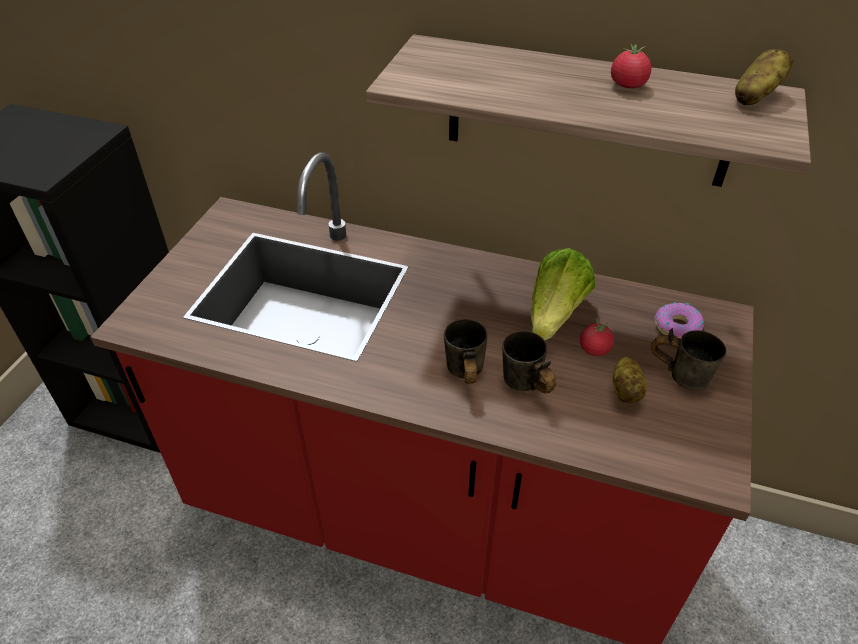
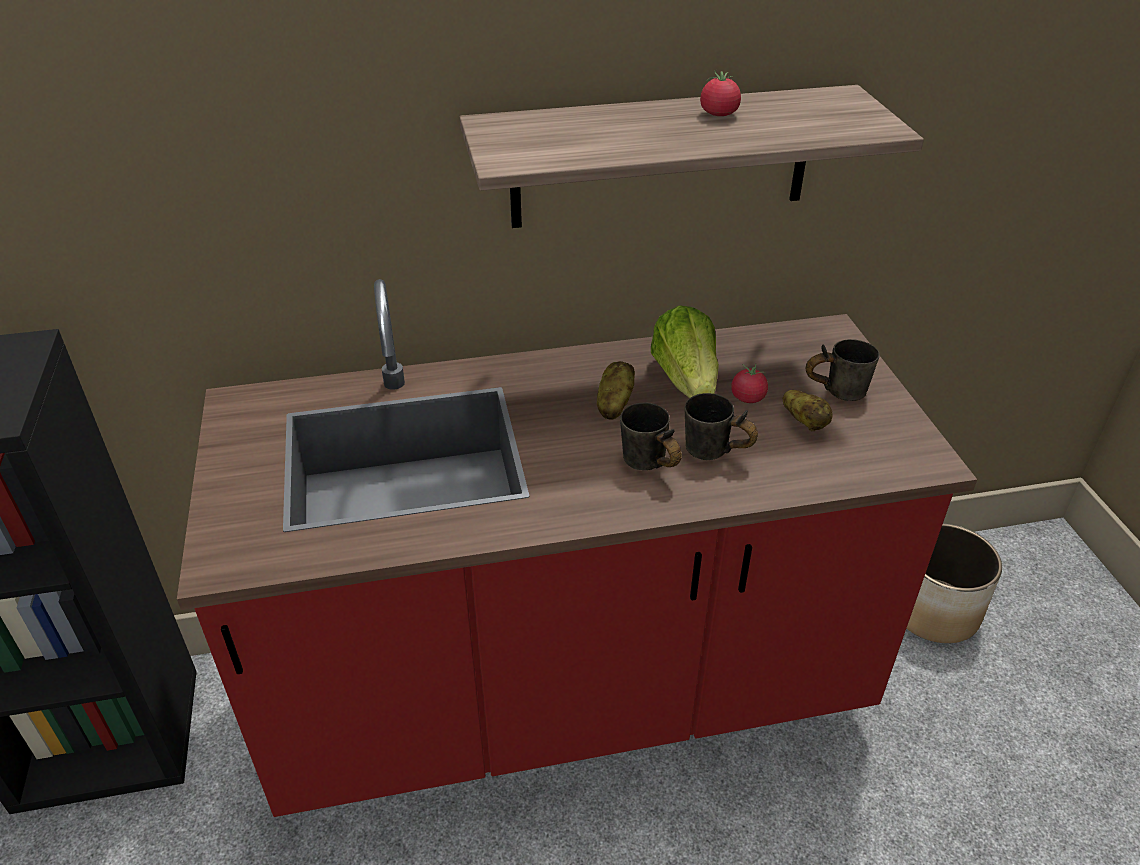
camera: 30 degrees left, 5 degrees down
(677, 327) = (801, 353): donut -> none
(755, 96) = (829, 99): potato -> potato (613, 404)
(776, 599) = (934, 611): none -> planter

